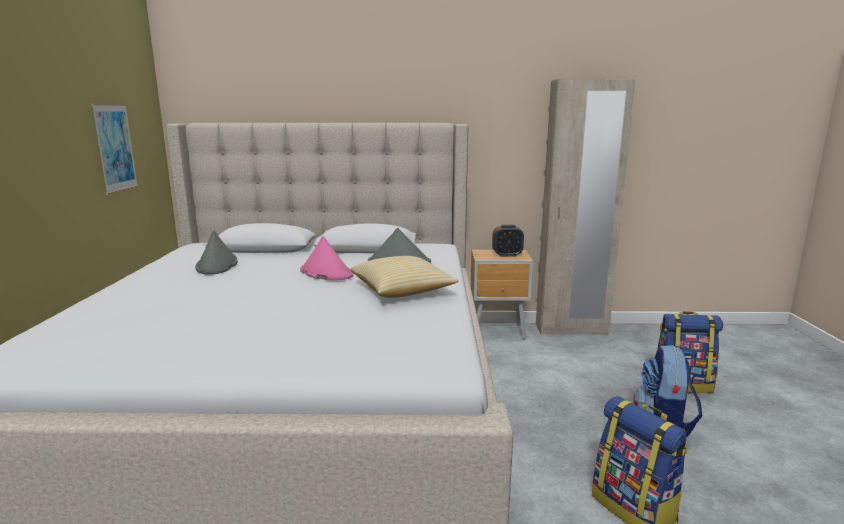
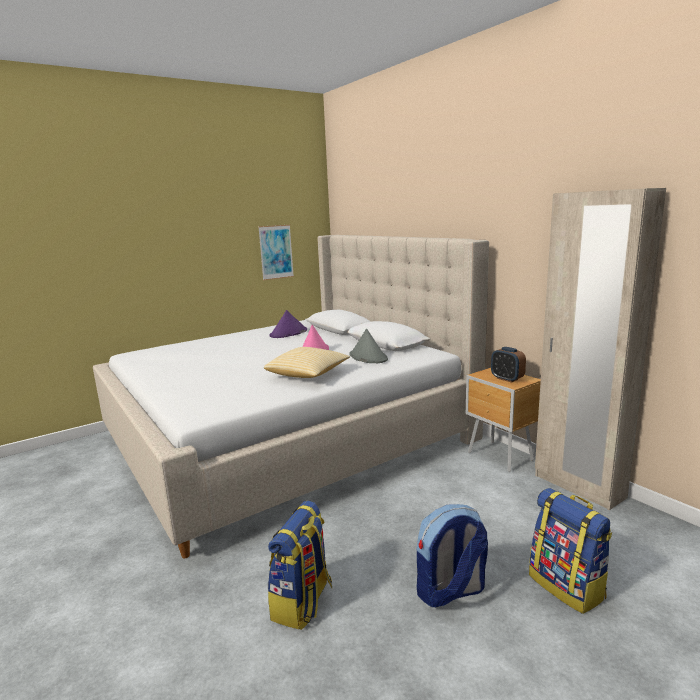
camera: 55 degrees right, 0 degrees up
(217, 265) = (288, 333): grey hat -> purple hat

